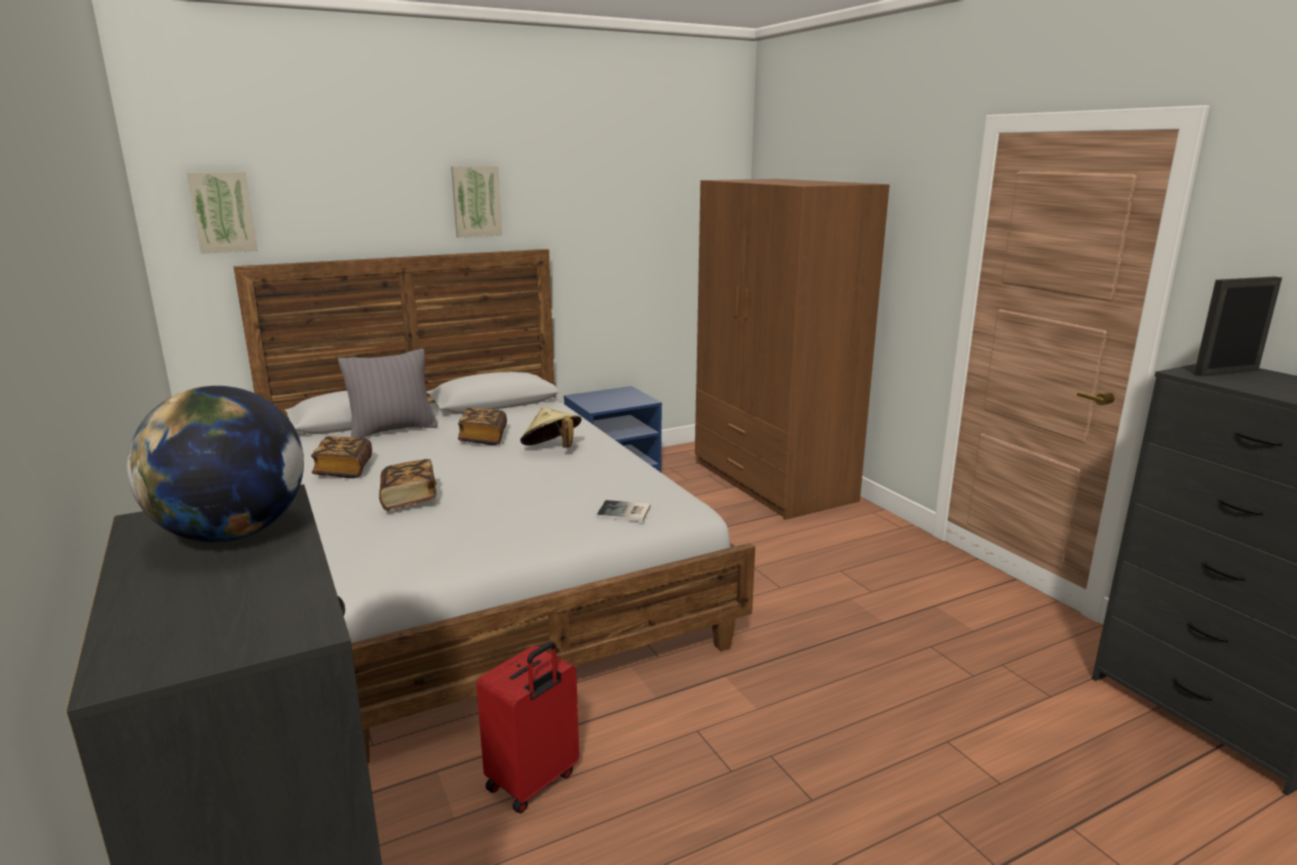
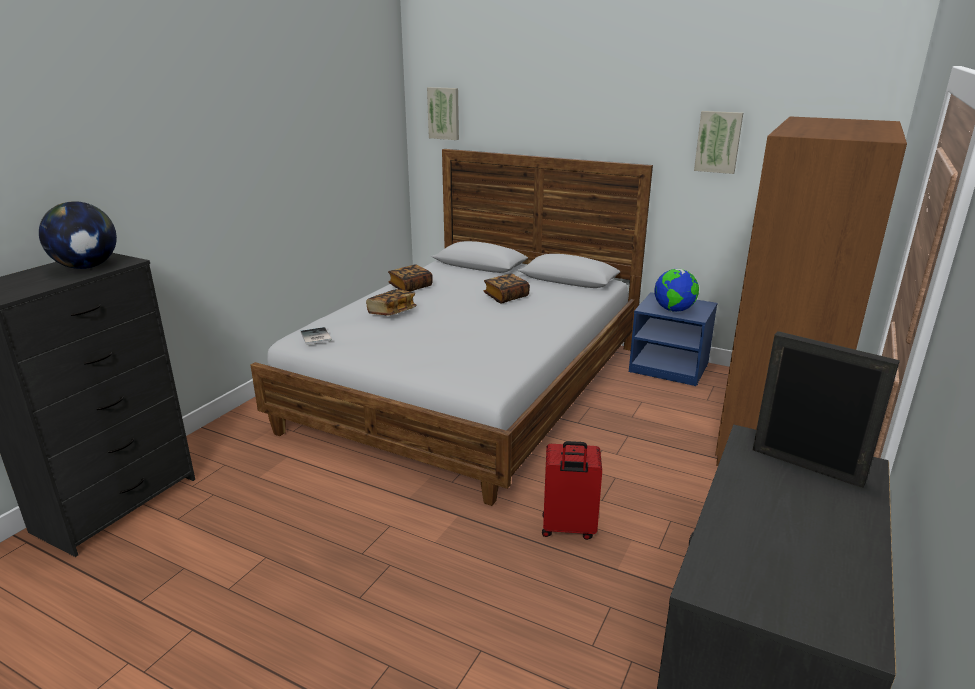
camera: 55 degrees right, 5 degrees up
(393, 430) = (480, 275): grey pillow -> none
(476, 201) = (601, 119): picture -> picture (718, 142)
(533, 782) = (300, 488): red suitcase -> red suitcase (568, 529)
(552, 449) = (519, 318): beige hat -> none
(618, 402) = (674, 310): none -> globe
(625, 512) = (452, 369): book -> book (315, 337)

